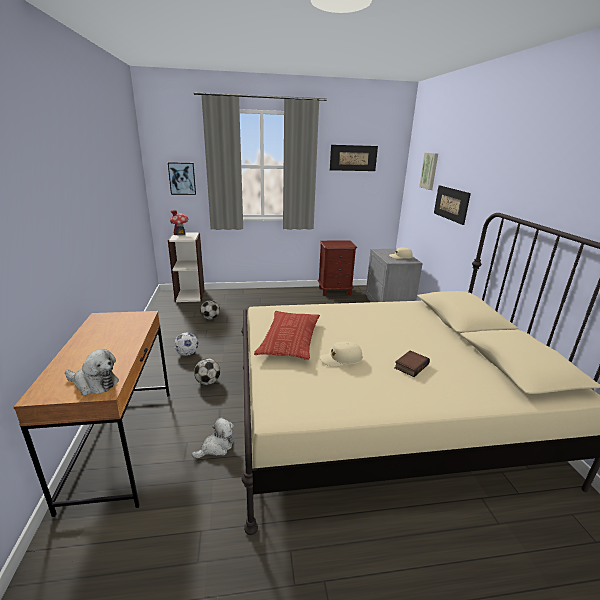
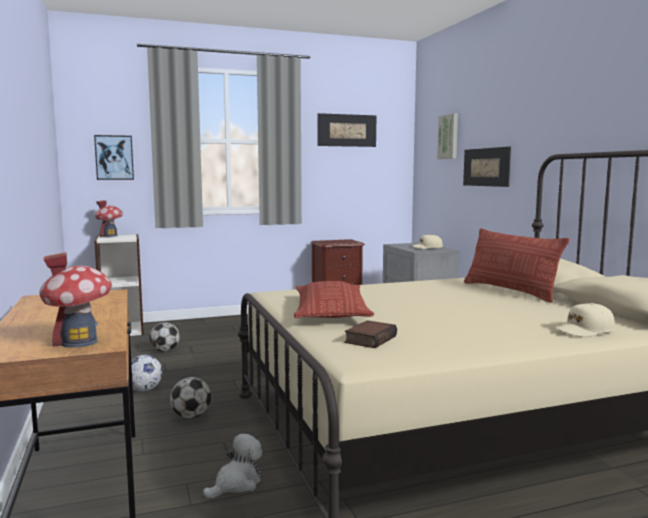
camera: 10 degrees left, 15 degrees down
(94, 383) = (79, 342): plush toy -> toy house
(341, 359) = (412, 320): beige cap -> beige cap (584, 331)
(410, 366) = (505, 318): book -> book (369, 339)
(434, 326) = (510, 291): none -> pillow

